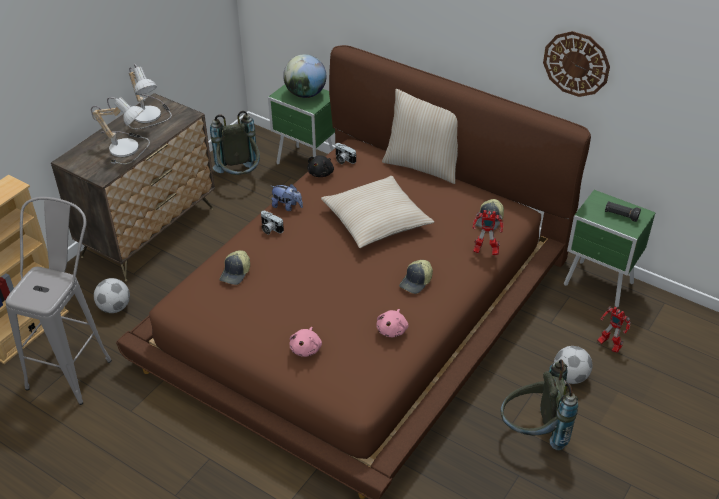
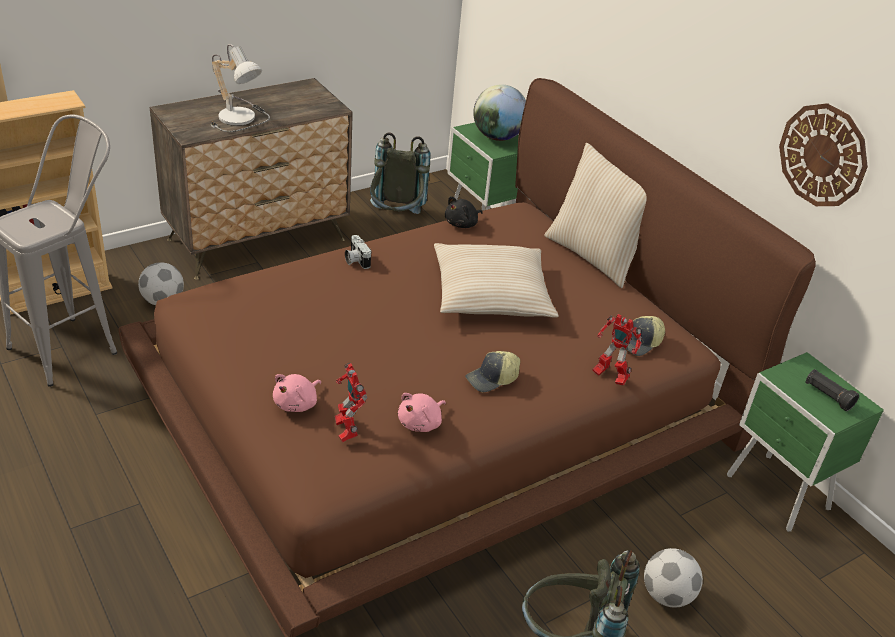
camera: 20 degrees right, 5 degrees down
(150, 115) = (292, 96): table lamp -> none
(236, 273) = (280, 292): cap -> none
(287, 206) = (395, 245): plush toy -> none
(343, 160) = (498, 218): camera -> none
(608, 345) = (748, 575): toy robot -> toy robot (346, 430)

